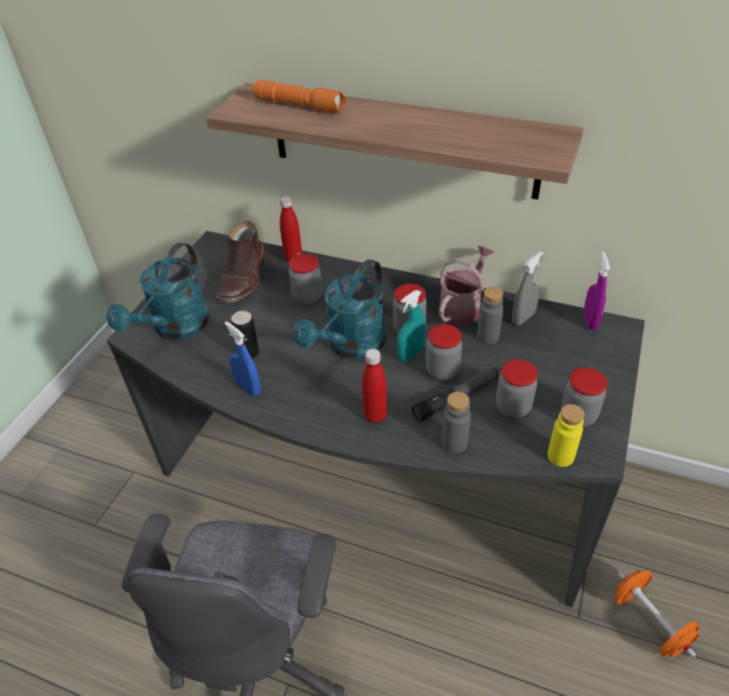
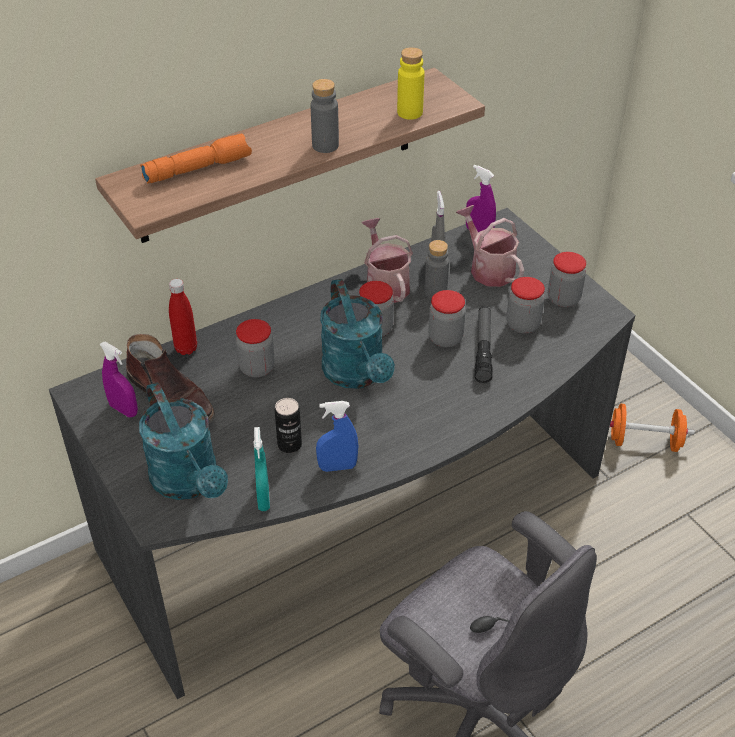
camera: 55 degrees left, 0 degrees up
(215, 266) = (123, 410): none -> purple spray bottle
(375, 415) = (454, 403): red bottle -> none
(410, 354) = (407, 345): turquoise spray bottle -> turquoise spray bottle (263, 498)
(454, 443) = (527, 376): grey bottle -> grey bottle (325, 145)
(554, 350) = (488, 268): none -> watering can
(560, 456) = (590, 330): yellow bottle -> yellow bottle (410, 112)

